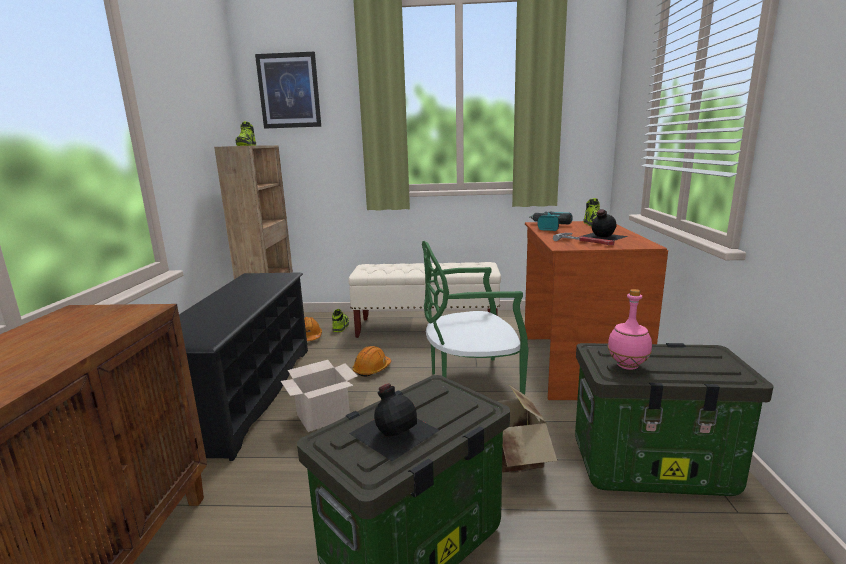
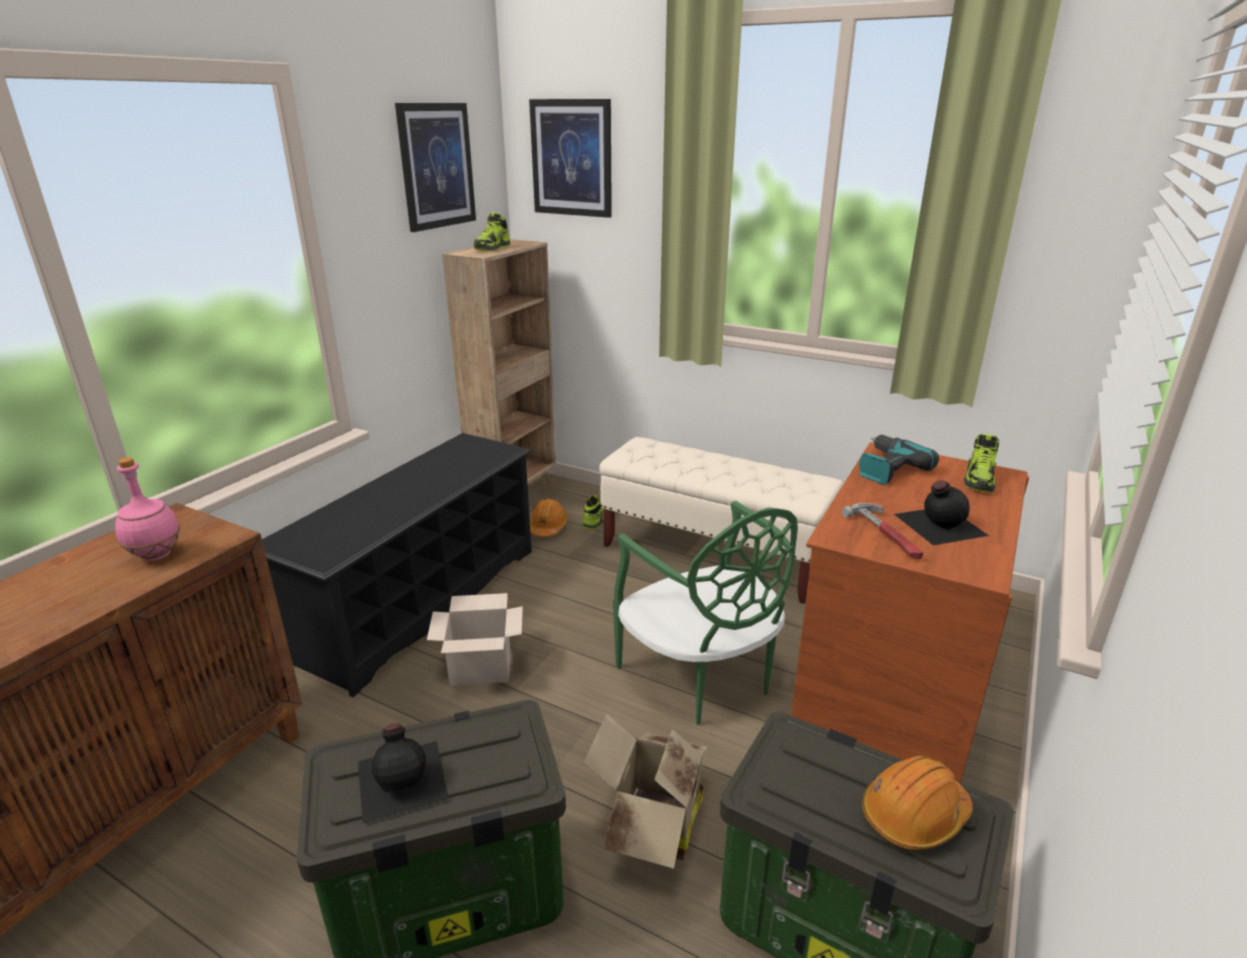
camera: 25 degrees right, 10 degrees up
(203, 87) = (436, 166): none -> picture
(372, 369) = (587, 609): orange hard hat -> orange hard hat (914, 815)
(471, 382) = (701, 677): green chair -> green chair turned 135 degrees counterclockwise
(628, 366) = (792, 788): pink bottle -> pink bottle (157, 556)

